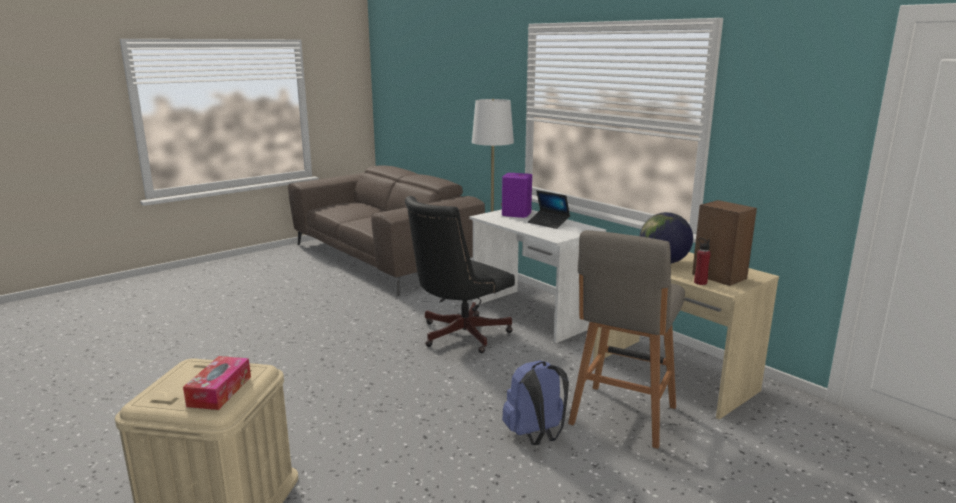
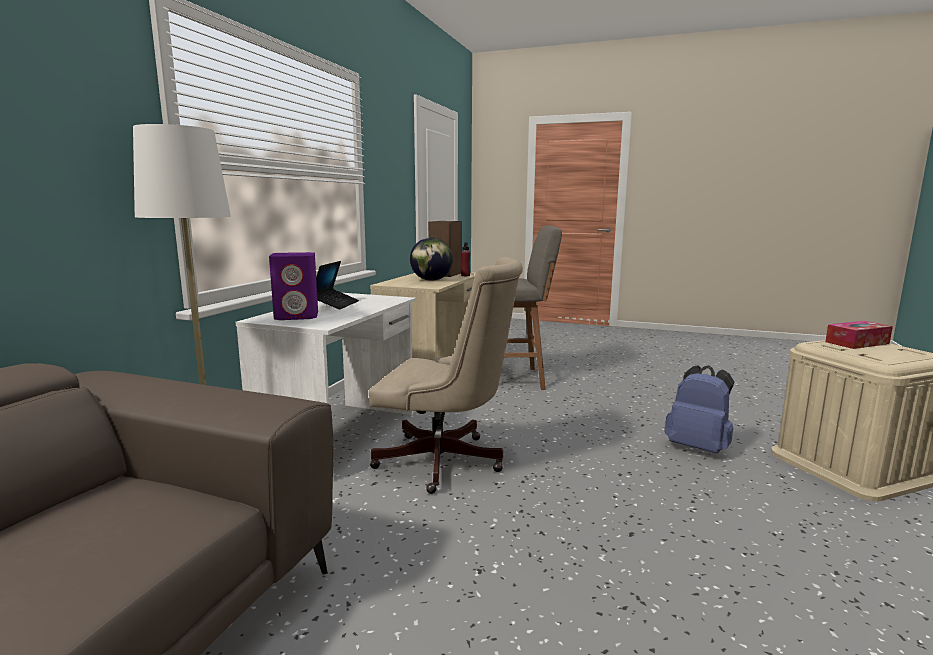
camera: 120 degrees left, 5 degrees down
(459, 335) = (446, 463): black office chair -> beige office chair
(536, 436) = (575, 395): blue backpack -> blue backpack (698, 447)

